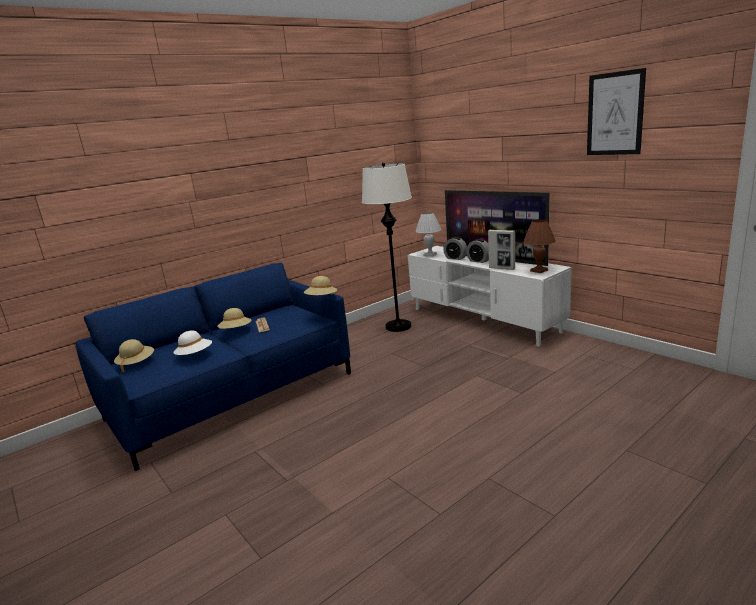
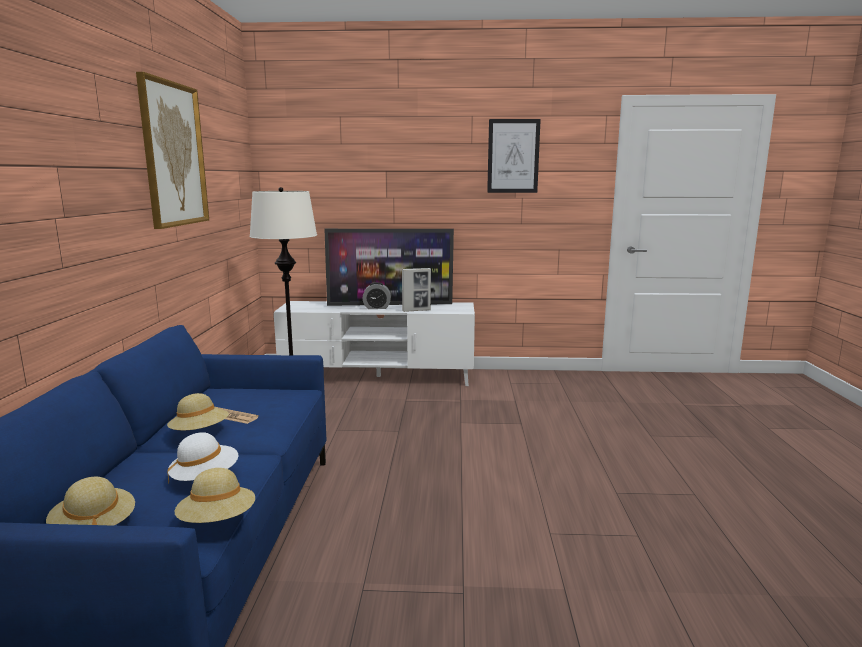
camera: 50 degrees left, 5 degrees down
(302, 147) = (173, 155): none -> picture
(321, 299) = (301, 361): beige hat -> beige hat (217, 521)
(430, 255) = (305, 309): white table lamp -> none
(455, 258) = (344, 308): alarm clock -> none
(538, 270) = (454, 308): brown table lamp -> none

